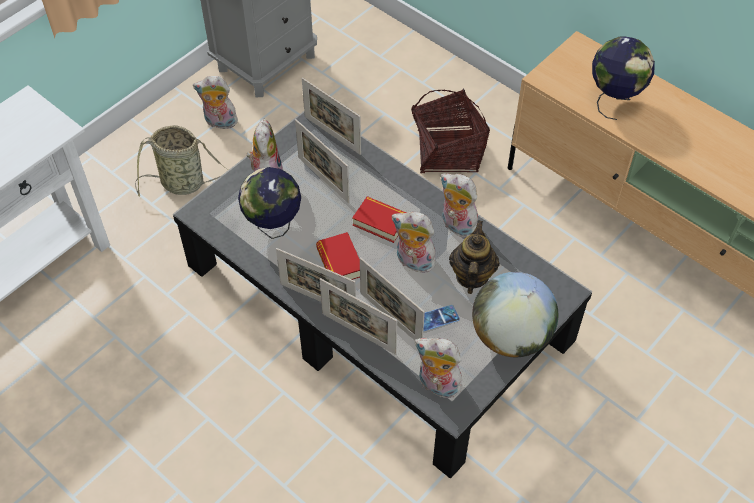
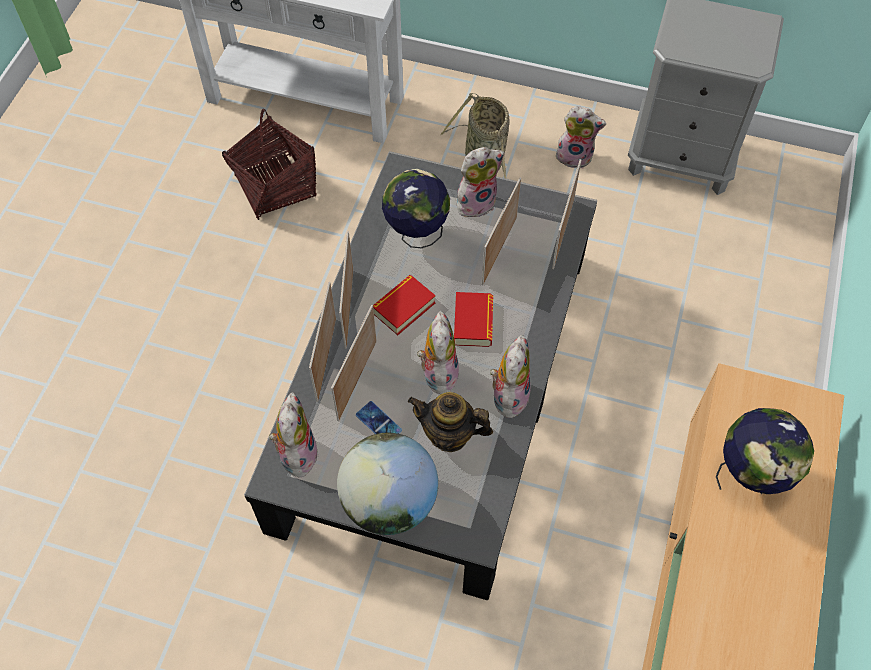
camera: 65 degrees right, 5 degrees up
(219, 123) = (575, 156): plush toy -> plush toy turned 120 degrees clockwise
(447, 151) = (672, 371): basket -> basket (275, 186)
(471, 276) = (449, 434): teapot -> teapot turned 150 degrees counterclockwise

